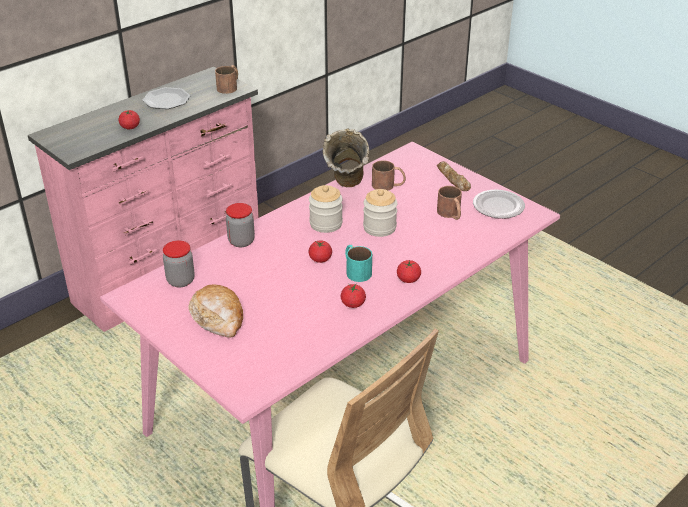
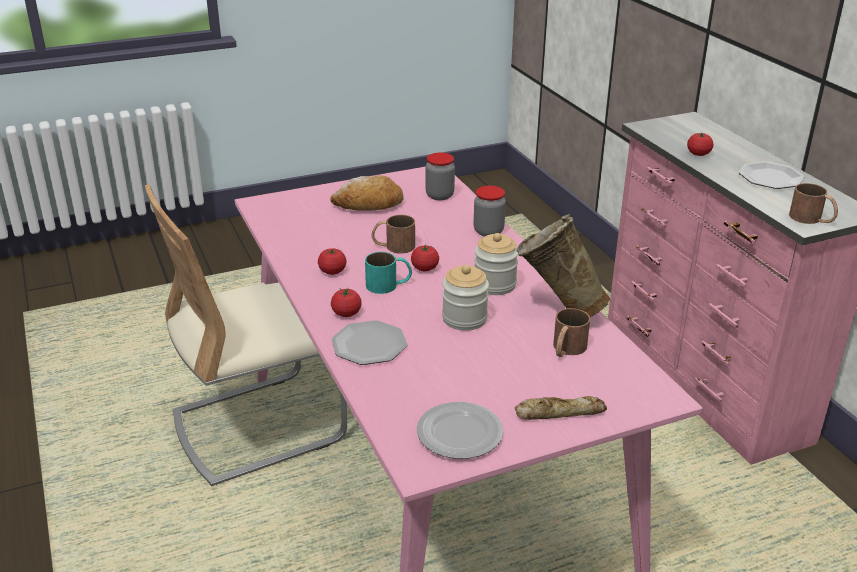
camera: 110 degrees right, 5 degrees down
(440, 259) = (369, 346): none -> plate
(451, 214) = (464, 383): brown mug -> brown mug (393, 246)

